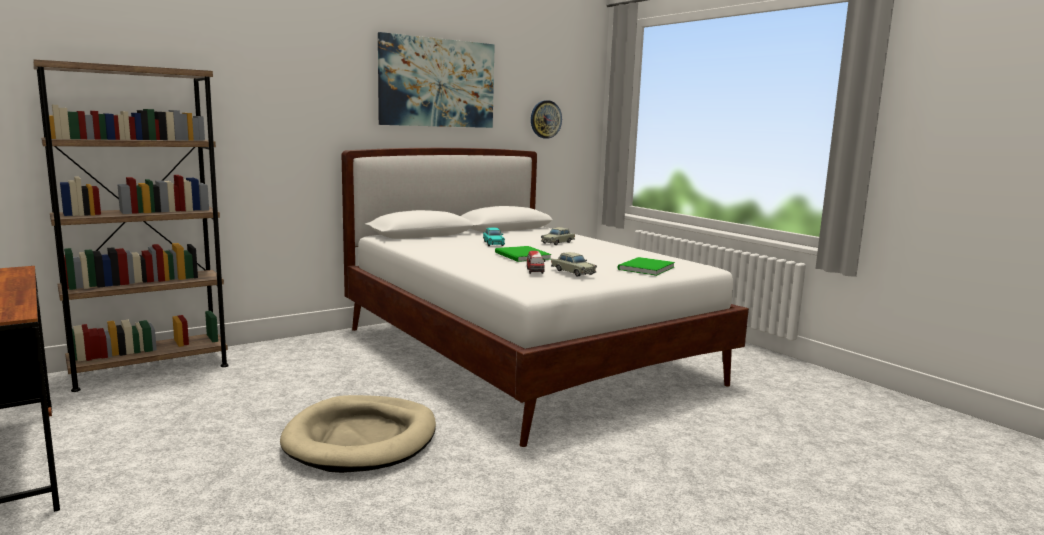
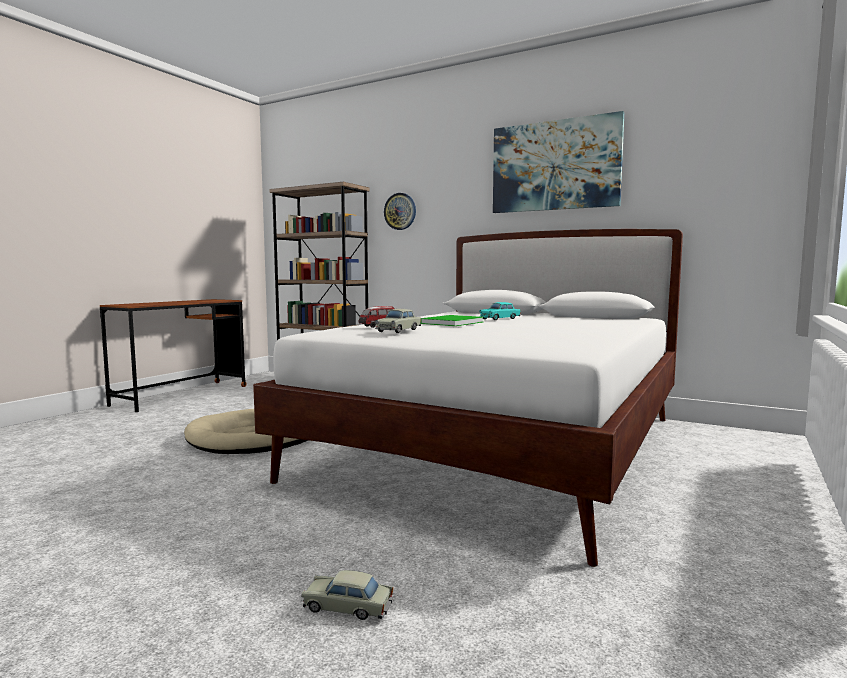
camera: 65 degrees right, 5 degrees down
(545, 119) = (709, 188): wall clock -> wall clock (400, 211)
(558, 242) = (563, 324): beige toy car -> beige toy car (347, 607)
(644, 268) = (485, 340): green book -> none

